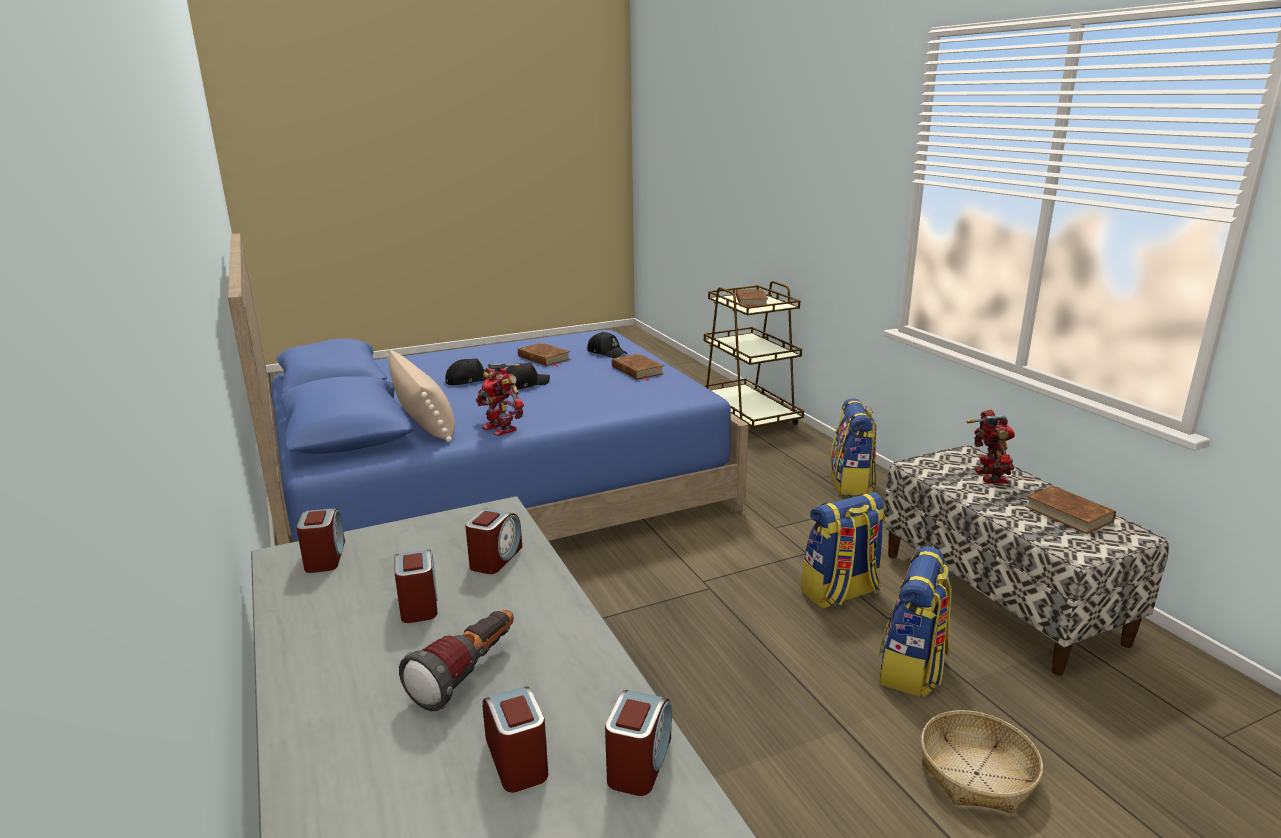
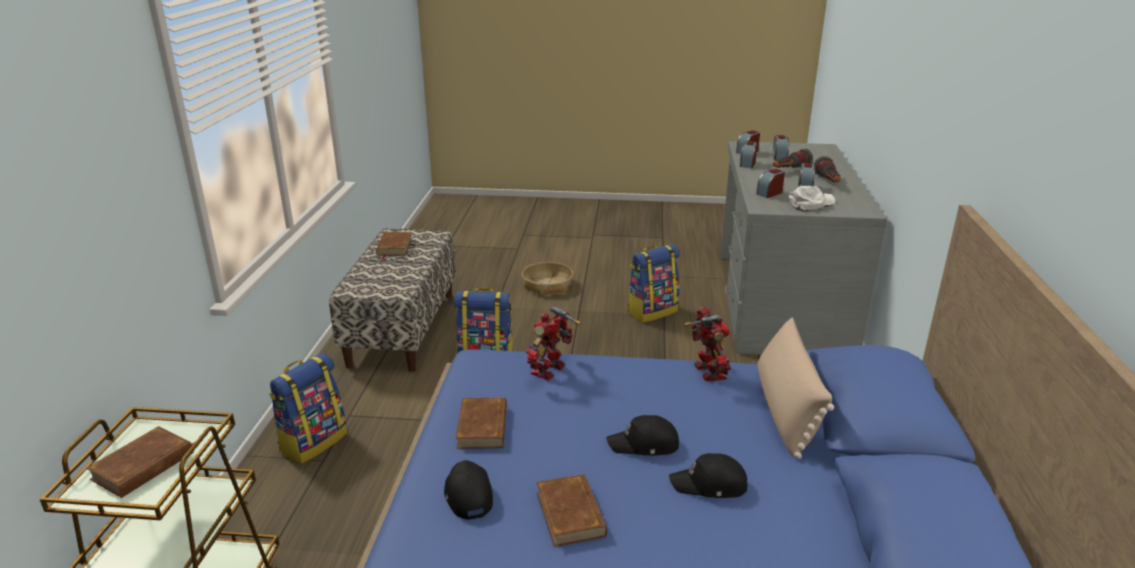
camera: 150 degrees left, 5 degrees up
(325, 557) = (848, 208): alarm clock -> alarm clock (747, 164)
(357, 647) = (828, 182): none -> flashlight
(404, 550) = (811, 203): none -> white cap
(912, 669) = (512, 317): backpack -> backpack (652, 311)
(988, 477) = (379, 274): toy robot -> toy robot (550, 370)

